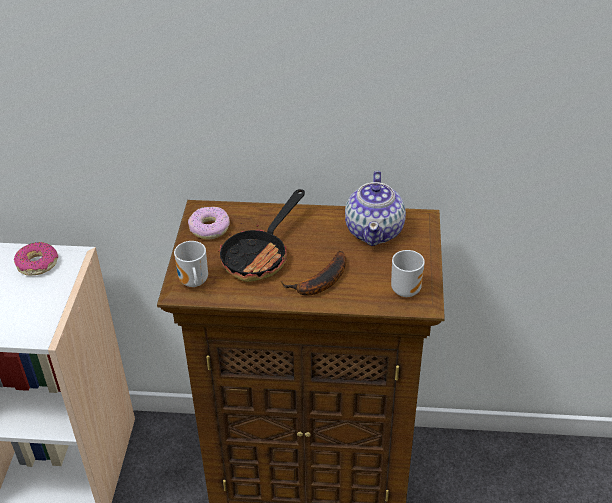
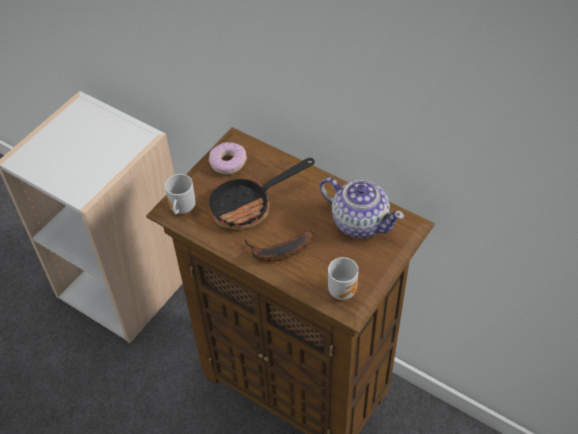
camera: 30 degrees right, 10 degrees up
(37, 264) = (115, 132): donut -> none
(375, 230) = (359, 221): teapot -> teapot turned 90 degrees counterclockwise

